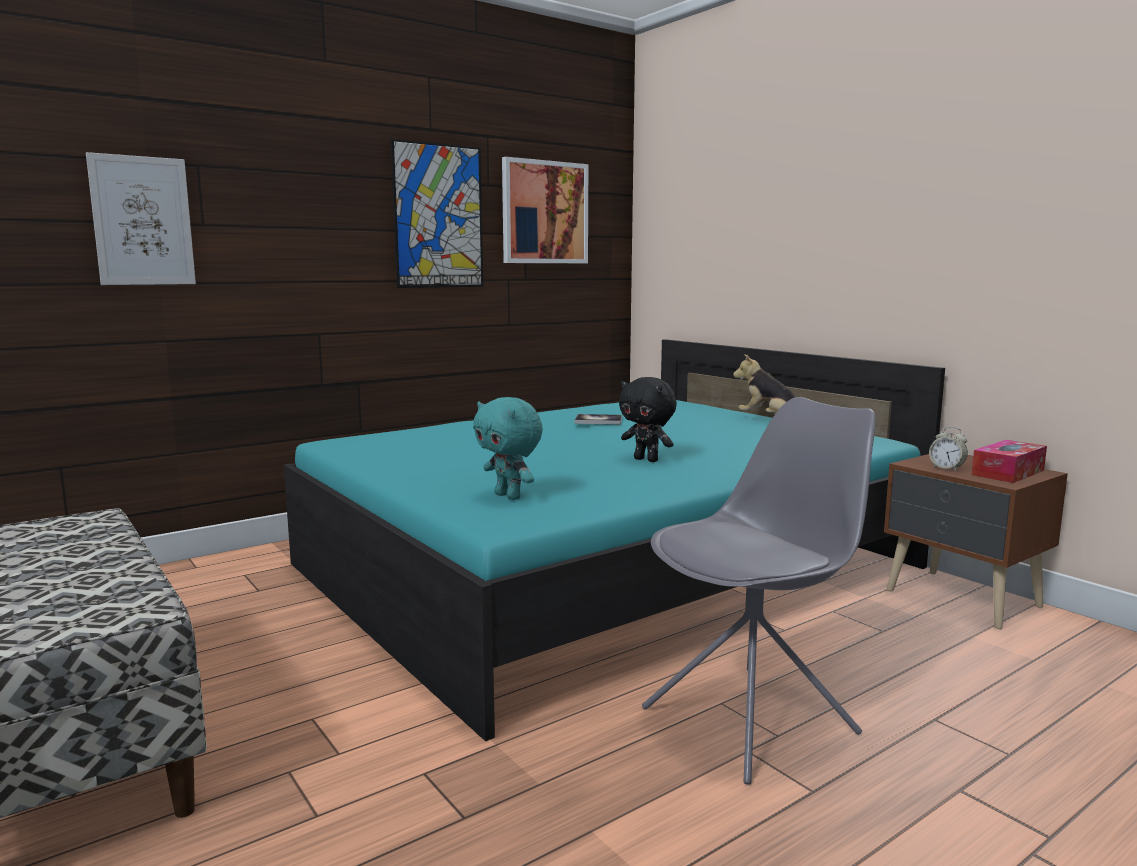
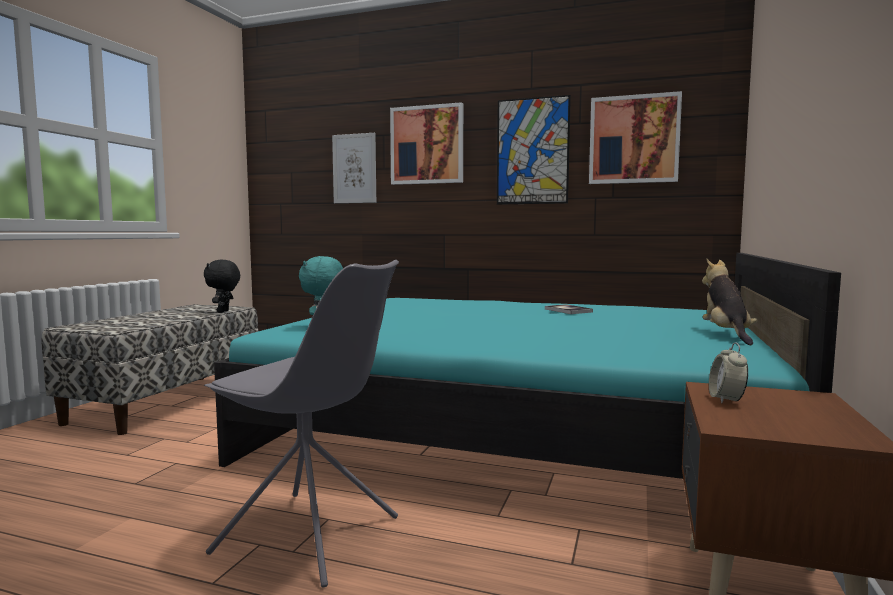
camera: 55 degrees right, 5 degrees down
(284, 192) = (427, 145): none -> picture
(647, 460) = (480, 331): black plush toy -> black plush toy (224, 311)
(1008, 472) = (793, 424): tissue box -> none

